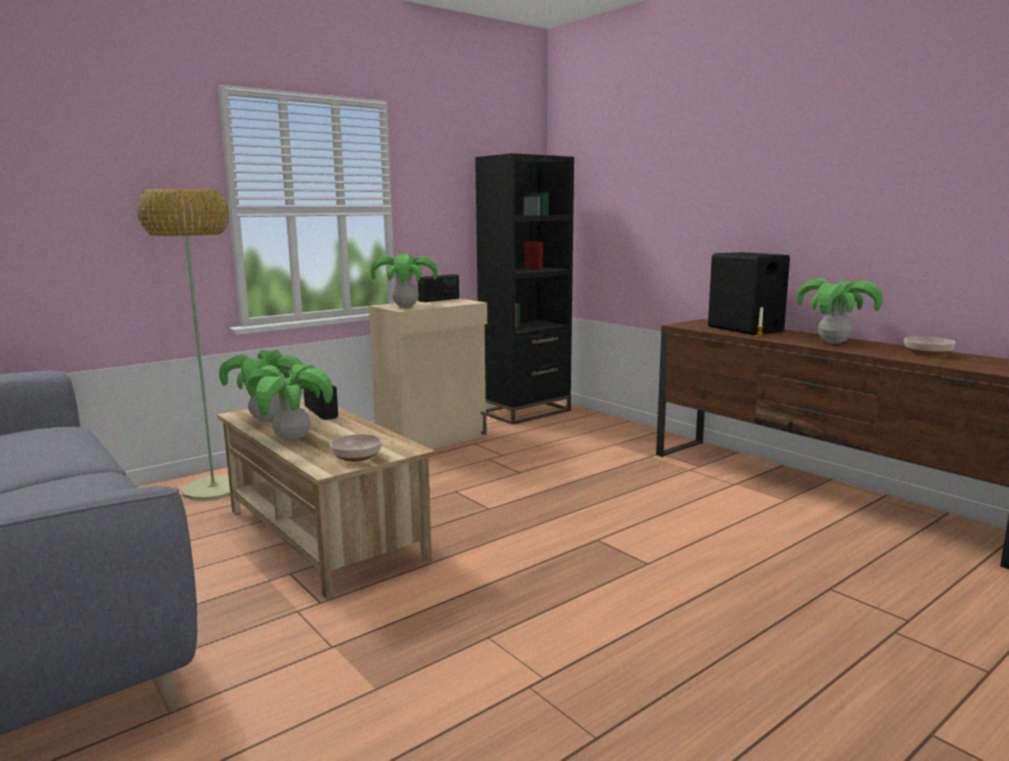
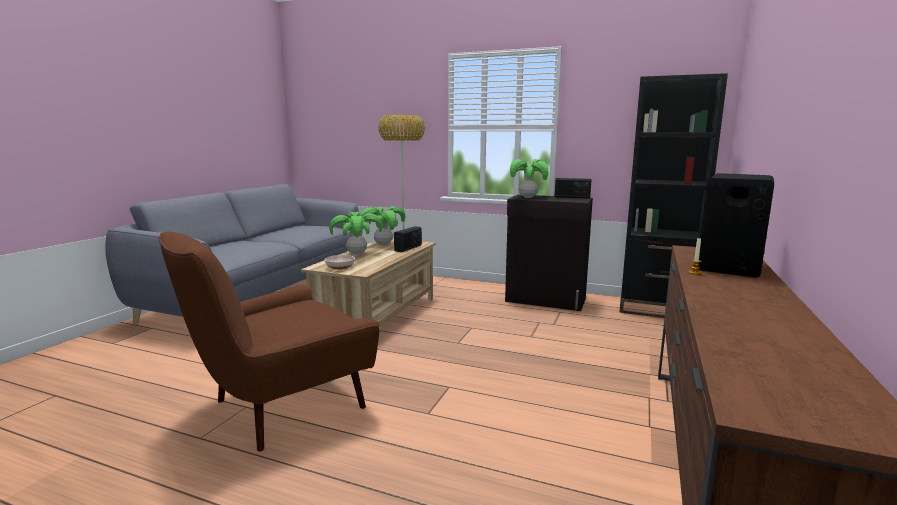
camera: 60 degrees right, 0 degrees up
(433, 439) = (546, 300): beige cabinet -> black cabinet
(557, 656) = (280, 407): none -> brown armchair
(834, 342) = (741, 299): potted plant -> none
(928, 353) = (789, 345): bowl -> none

